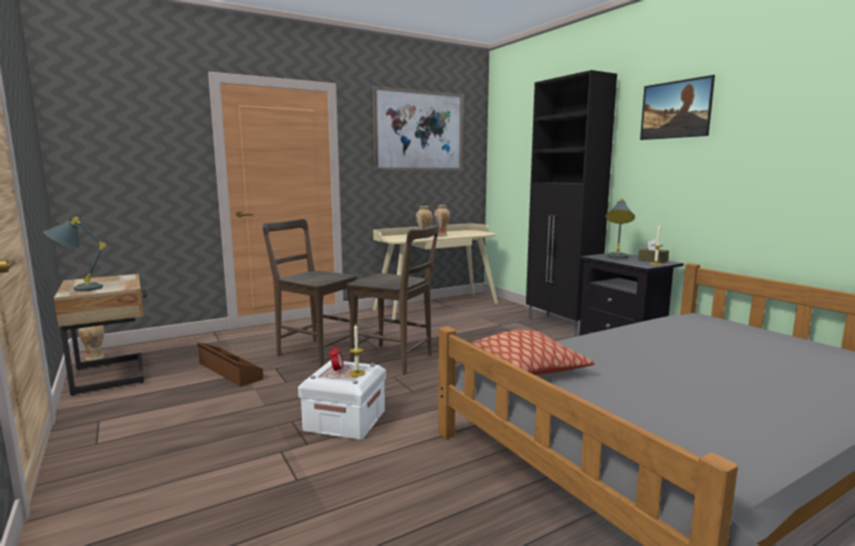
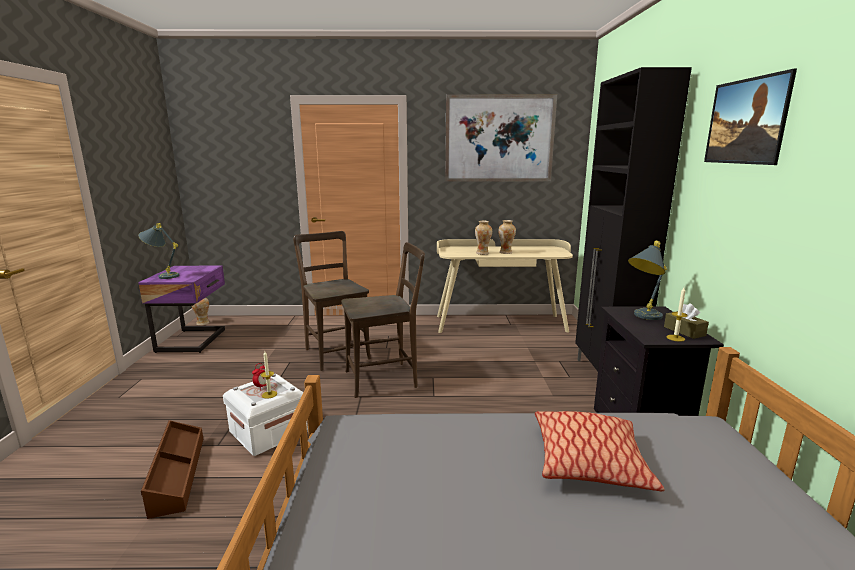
camera: 30 degrees right, 5 degrees up
(113, 375) = (194, 341): beige nightstand -> purple nightstand
(228, 371) = (258, 356): brown storage box -> brown storage box (176, 474)
(395, 360) = (385, 378): brown chair -> brown chair turned 75 degrees counterclockwise
(529, 367) = (363, 442): pillow -> pillow (589, 462)

